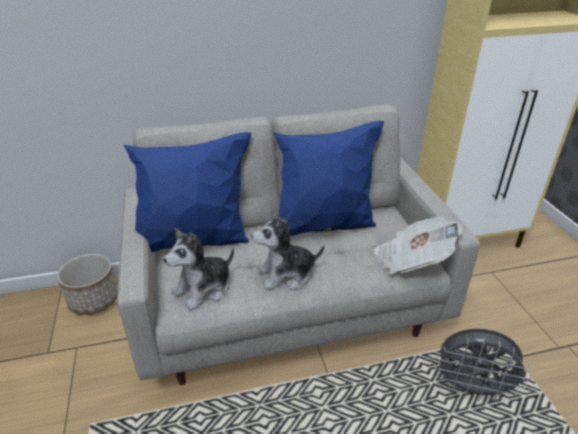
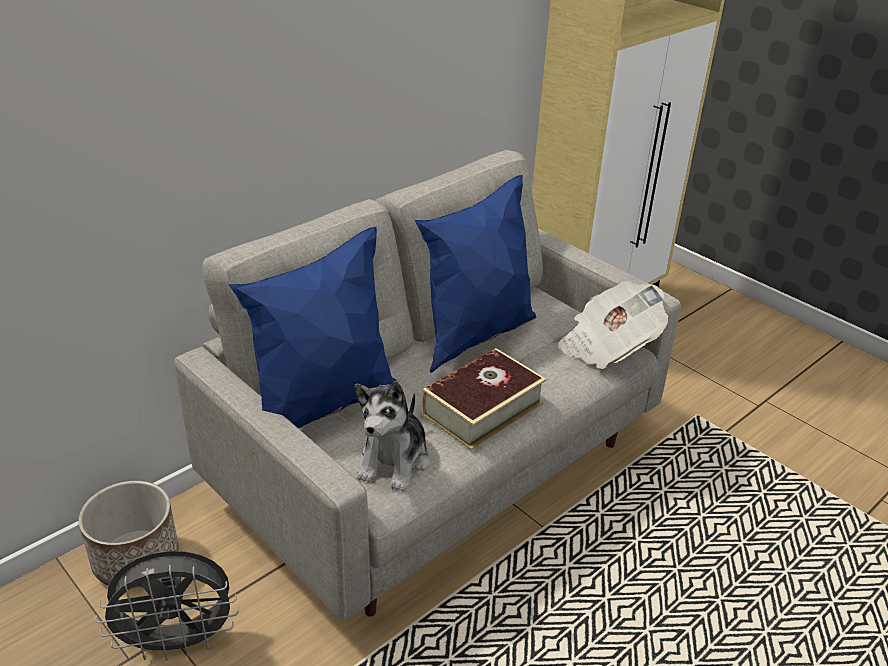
camera: 30 degrees left, 0 degrees up
(286, 275) = (482, 409): plush toy -> book
(471, 389) = (704, 482): grey fan -> grey fan (178, 642)

